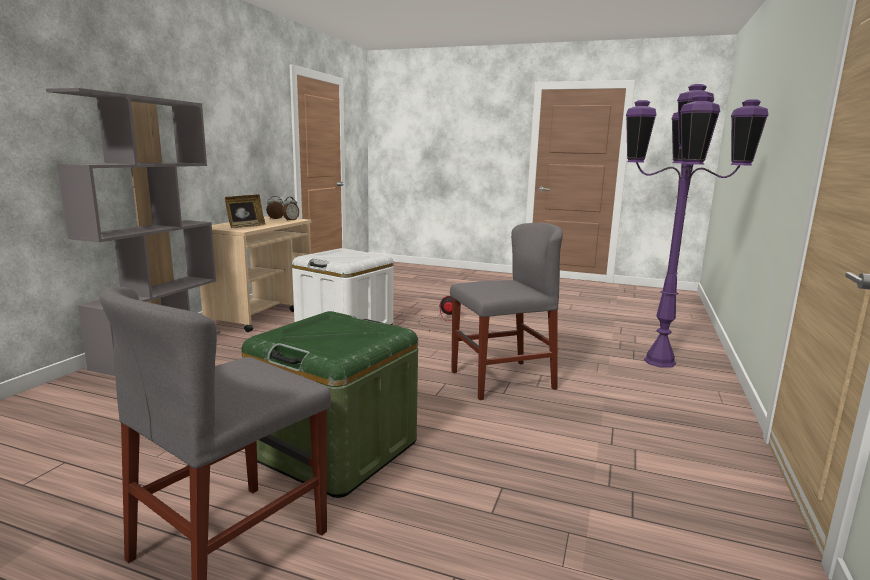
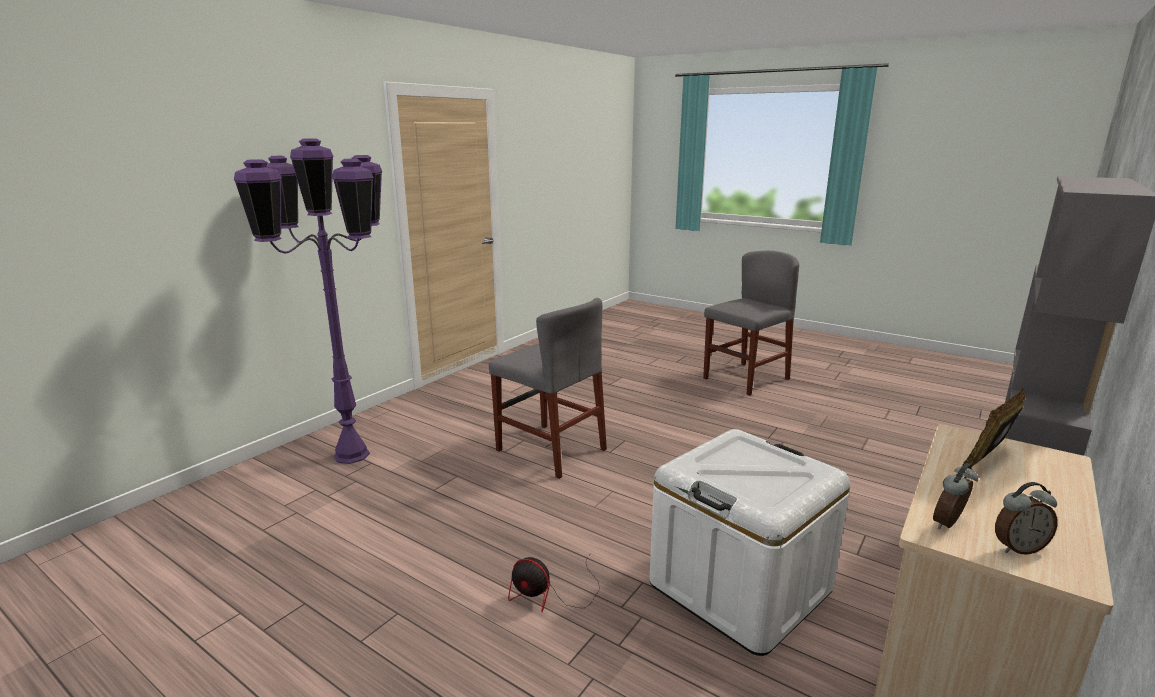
camera: 165 degrees left, 5 degrees up
(335, 449) = (707, 409): green storage box -> none
(502, 380) = (550, 450): grey chair -> grey chair turned 135 degrees counterclockwise

